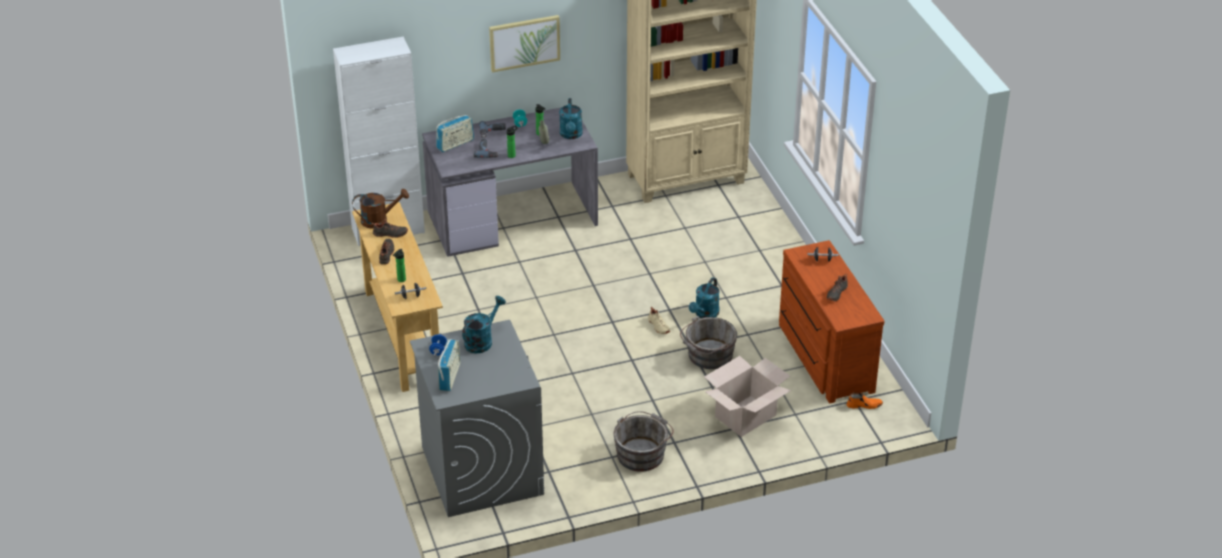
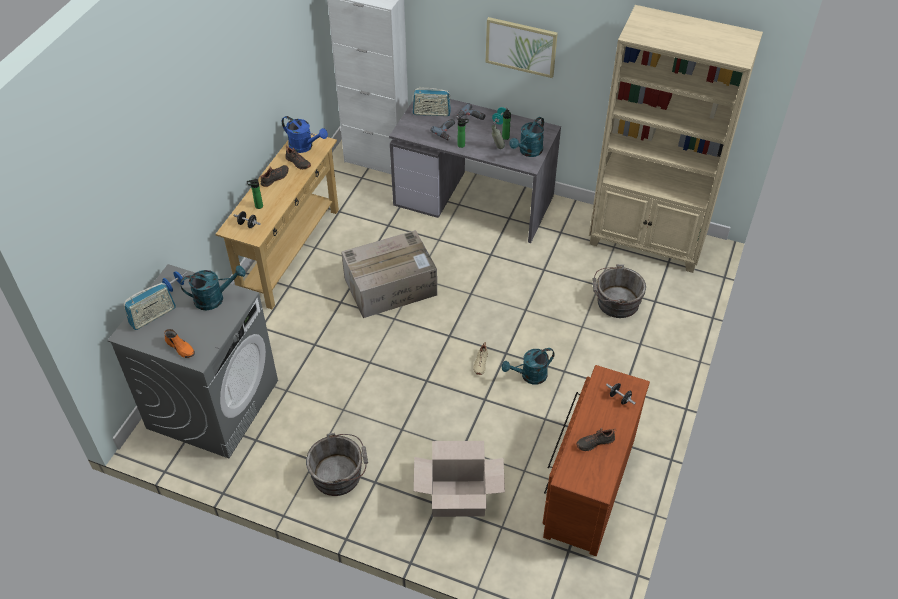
camera: 40 degrees right, 10 degrees up
(379, 220) = (305, 147): brown watering can -> blue watering can
(522, 314) = (391, 286): none -> cardboard box
(708, 356) = (490, 417): grey bucket -> grey bucket (615, 302)
(864, 405) = (572, 562): orange shoe -> orange shoe (181, 348)

